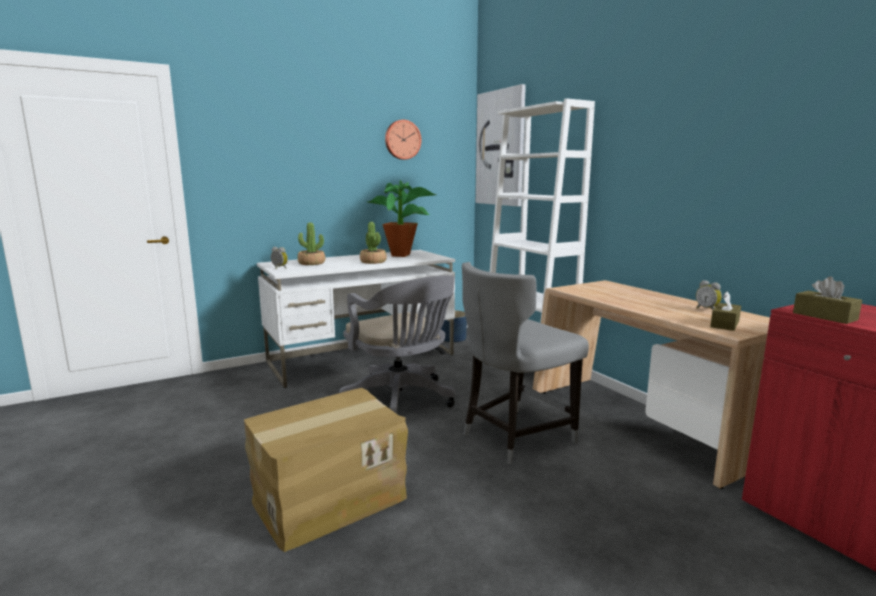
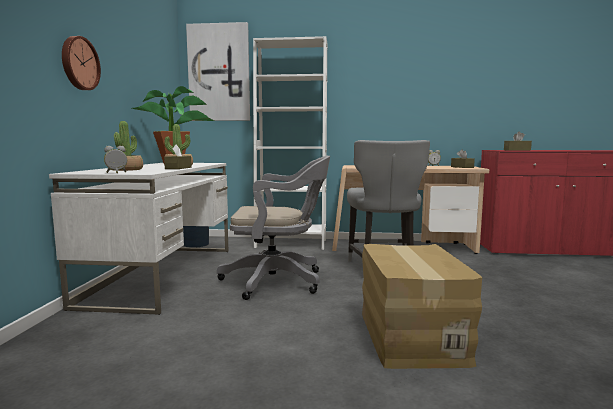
camera: 55 degrees left, 5 degrees down
(348, 266) = (178, 168): none -> brown tissue box
(402, 140) = (145, 50): wall clock -> wall clock (79, 63)

